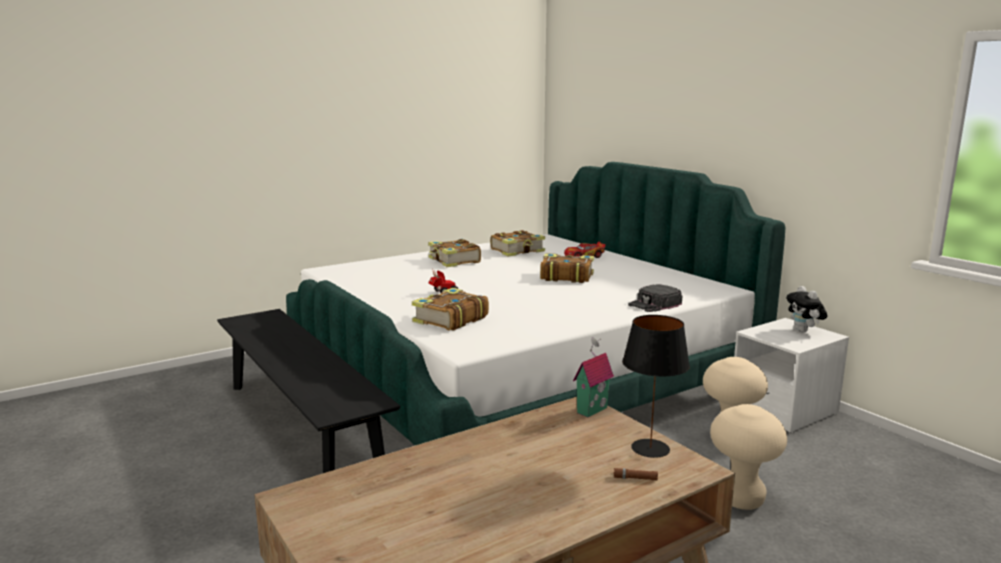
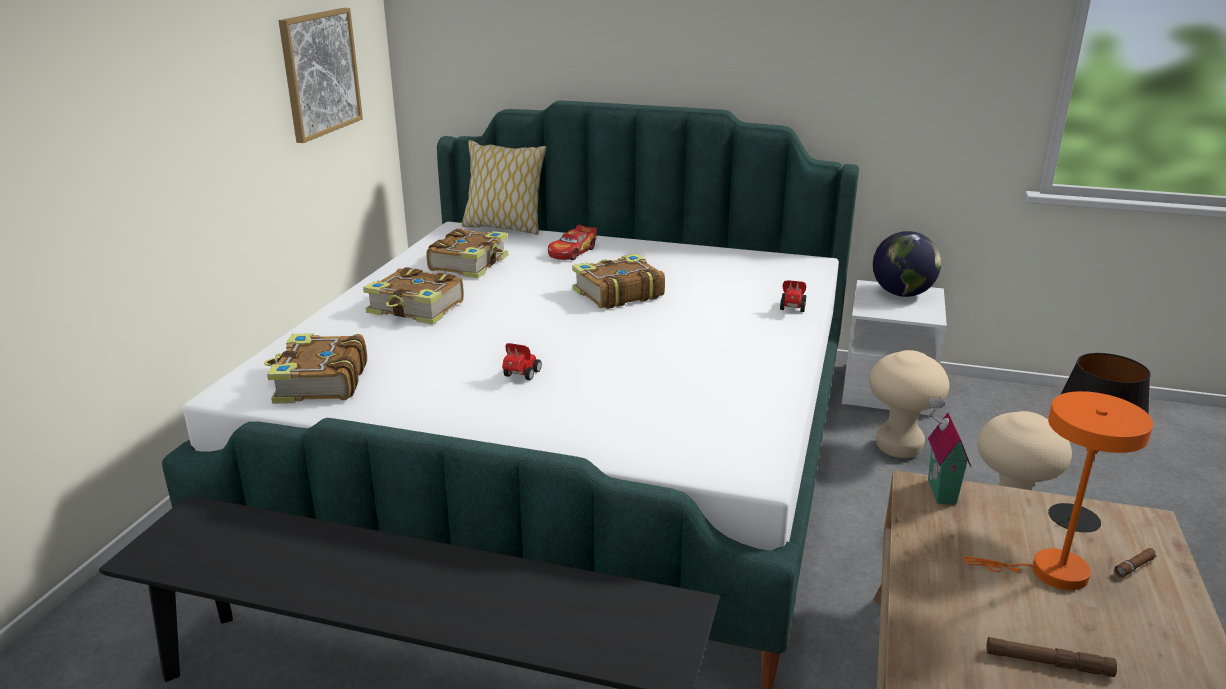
camera: 40 degrees left, 10 degrees up
(449, 320) = (628, 424): book -> book (319, 383)
(477, 132) = (320, 73): none -> picture
(484, 482) = (1048, 663): none -> brown flashlight
(571, 241) = (504, 227): none -> pillow
(573, 458) = (1049, 572): none -> orange table lamp
(654, 304) = (792, 309): black cap -> toy car
(804, 331) = (902, 294): plush toy -> globe

